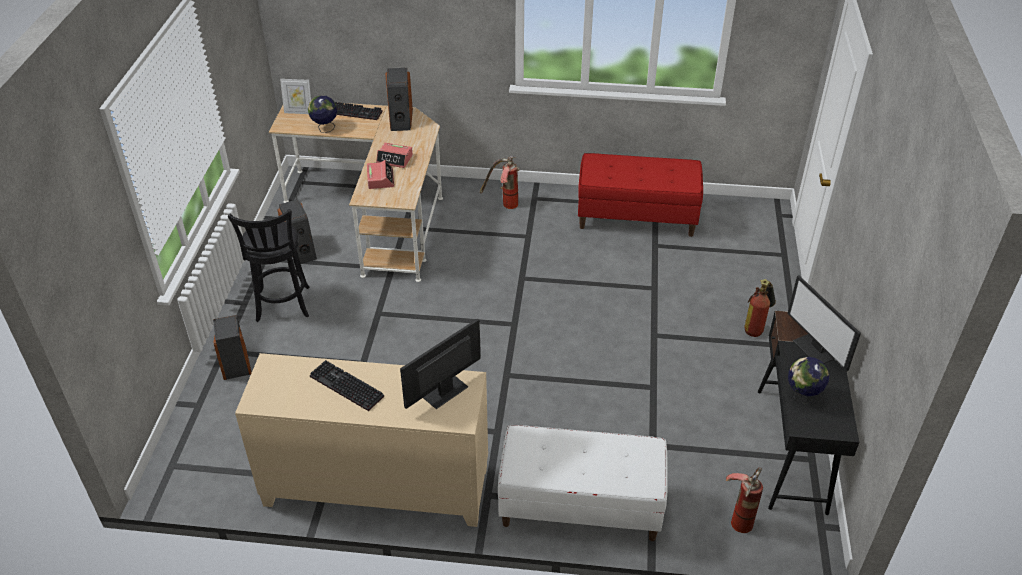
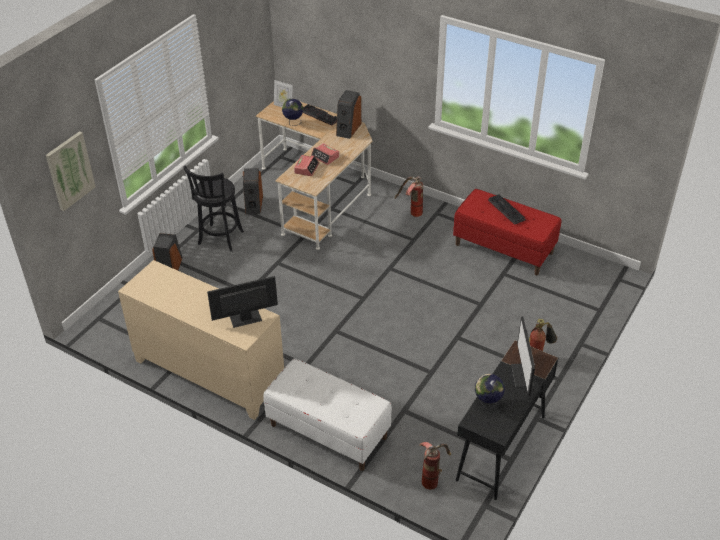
camera: 25 degrees right, 0 degrees up
(96, 257) = (70, 170): none -> picture
(344, 387) = (188, 296): keyboard -> keyboard (505, 210)

